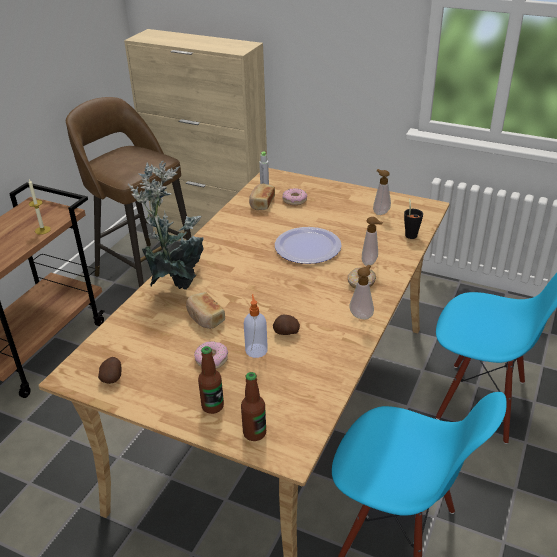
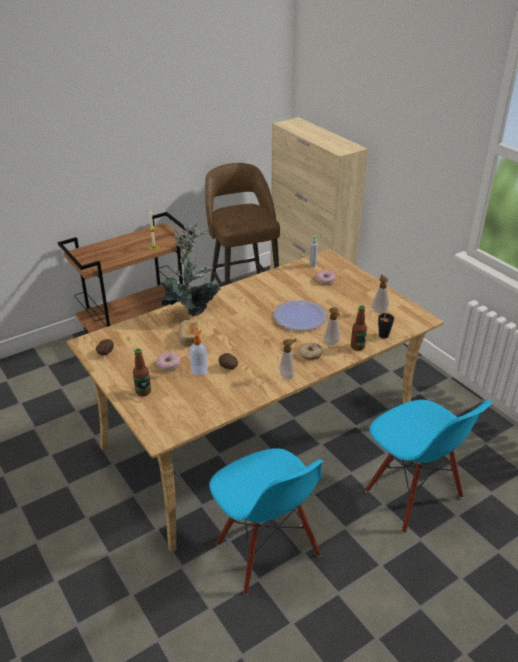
camera: 30 degrees right, 0 degrees up
(254, 433) = (151, 416): bottle -> bottle (357, 347)
(261, 203) = (299, 275): bread -> none

